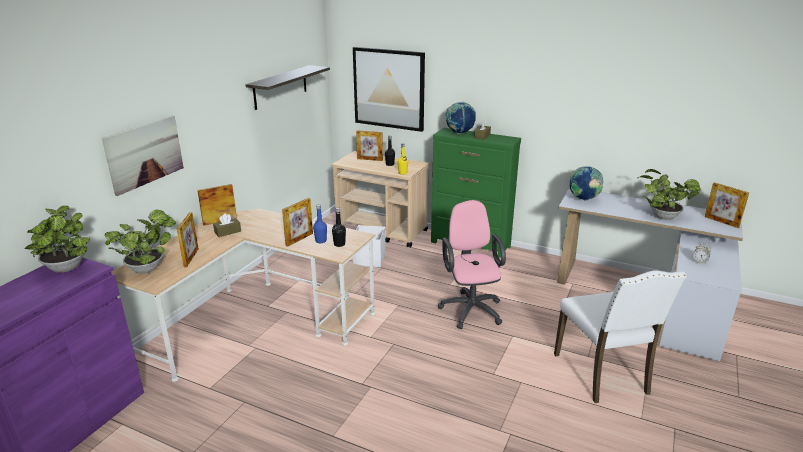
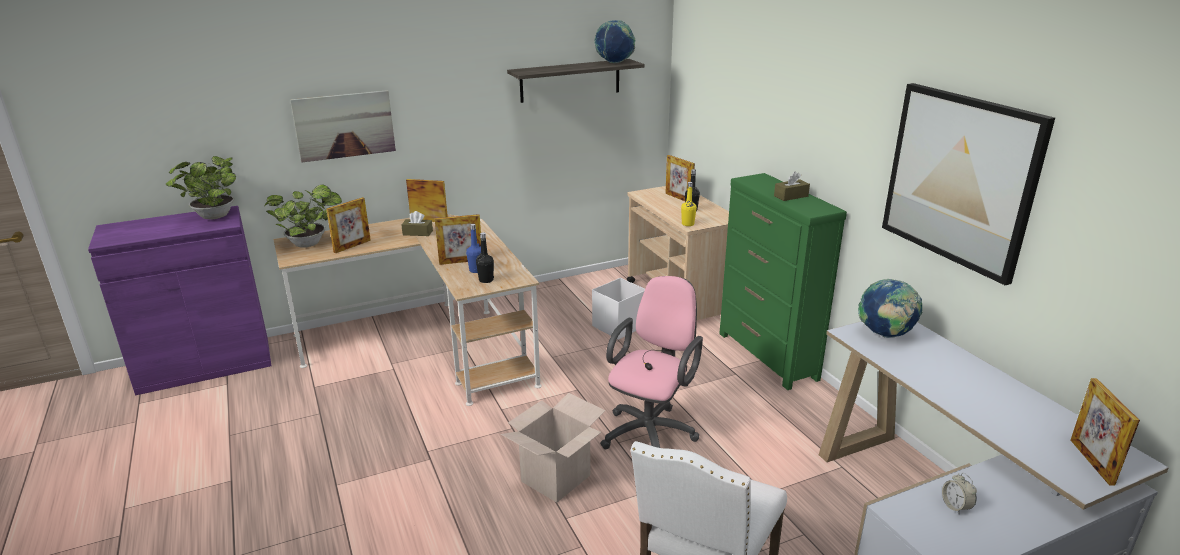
camera: 40 degrees right, 0 degrees up
(389, 88) = (719, 105): picture -> picture (960, 179)
(458, 357) = (556, 478): none -> cardboard box
(459, 133) = (769, 184): globe -> globe (614, 63)
(661, 216) = (978, 407): potted plant -> none

